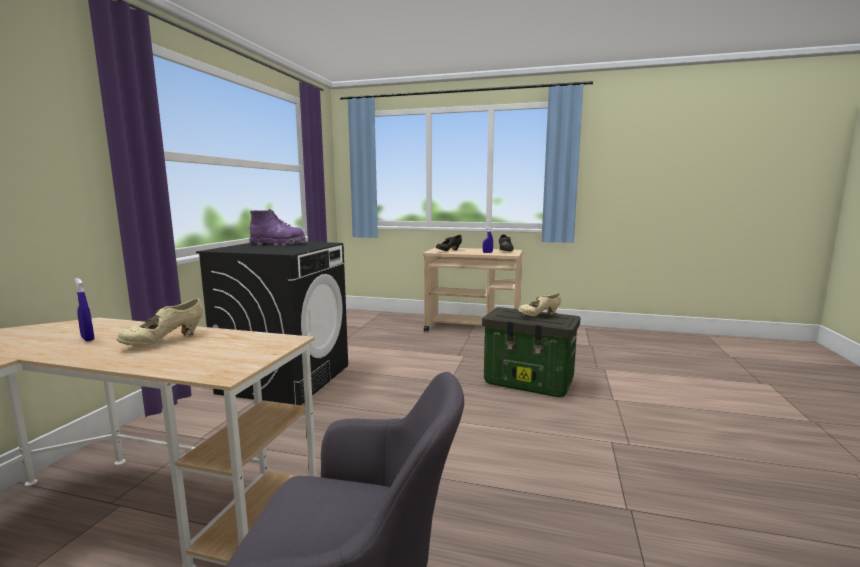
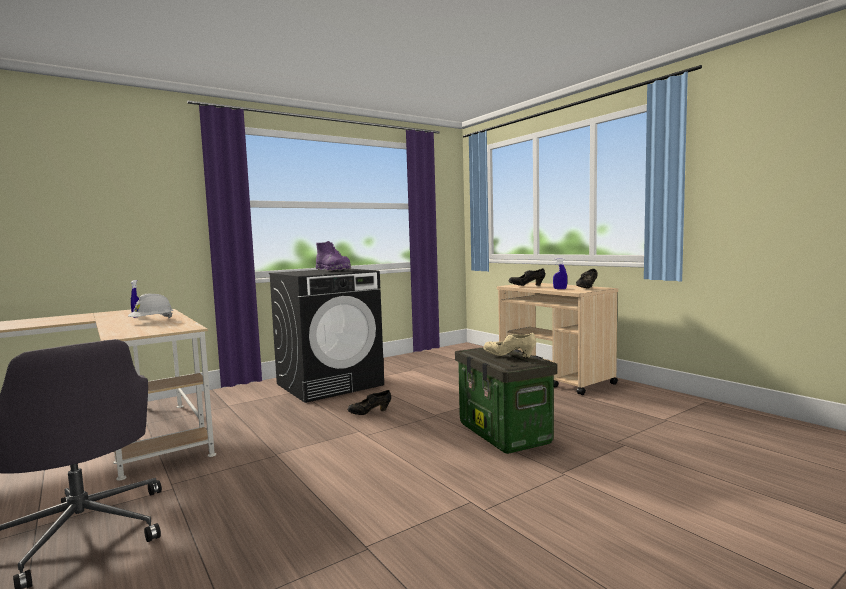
camera: 40 degrees right, 5 degrees down
(164, 341) = (152, 321): beige shoe -> white hard hat
(391, 396) = (370, 413): none -> black shoe

